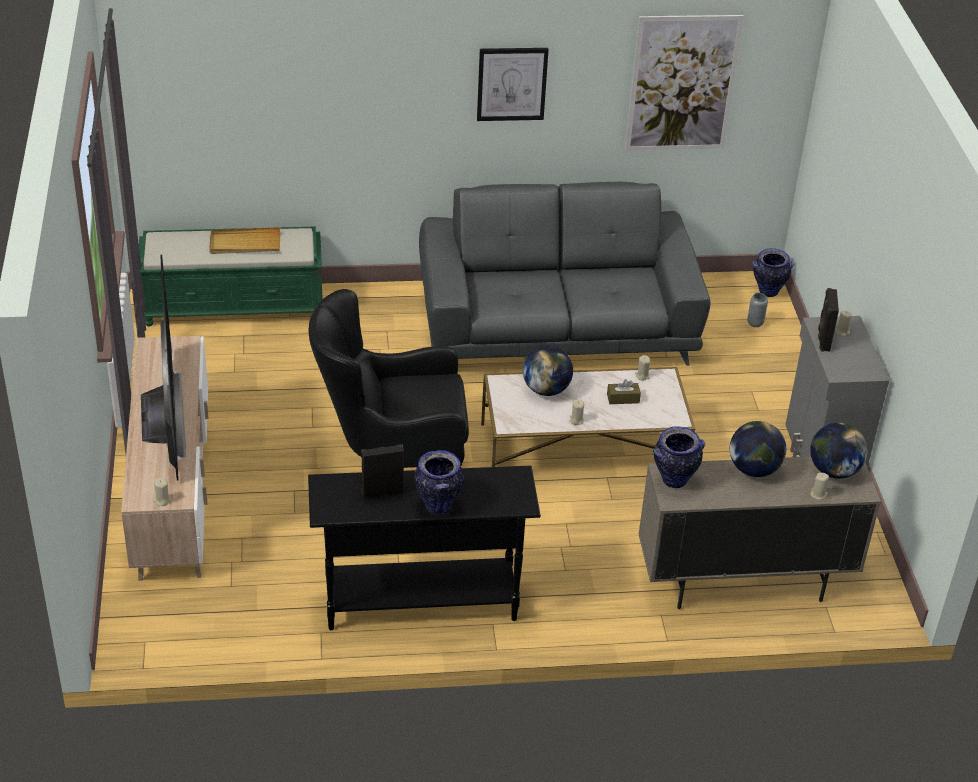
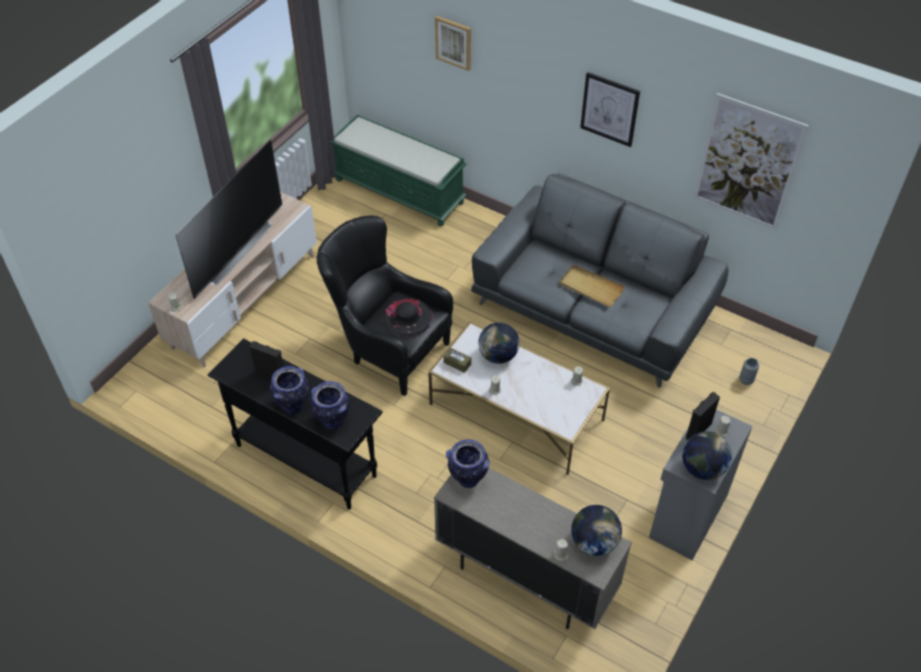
camera: 40 degrees right, 10 degrees up
(245, 244) = (407, 151): beige tray -> beige tray (590, 287)
(292, 76) = (453, 42): none -> picture
(426, 394) = (407, 317): none -> black hat
(623, 398) = (544, 391): brown tissue box -> brown tissue box (457, 363)
(753, 469) = (534, 505): globe -> globe (702, 468)
(767, 292) = (783, 360): vase -> vase (332, 421)

